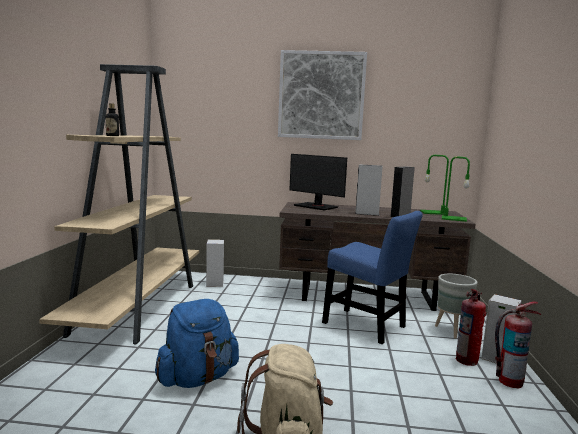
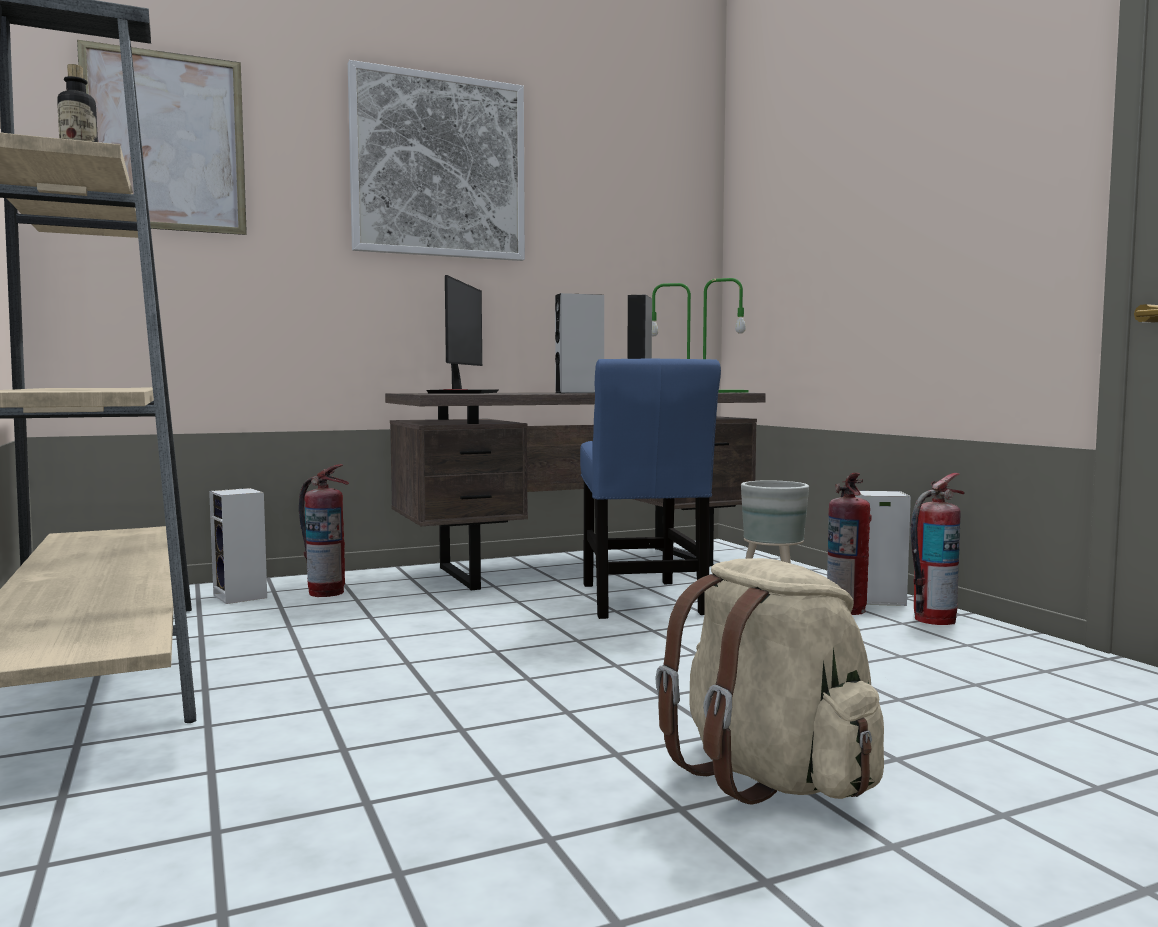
camera: 30 degrees left, 5 degrees down
(198, 378) = (443, 737): blue backpack -> none
(205, 93) = (165, 141): none -> picture
(246, 288) = (326, 592): none -> fire extinguisher
(316, 206) = (462, 393): monitor -> monitor turned 90 degrees counterclockwise
(367, 326) = (641, 601): blue chair -> blue chair turned 75 degrees clockwise

